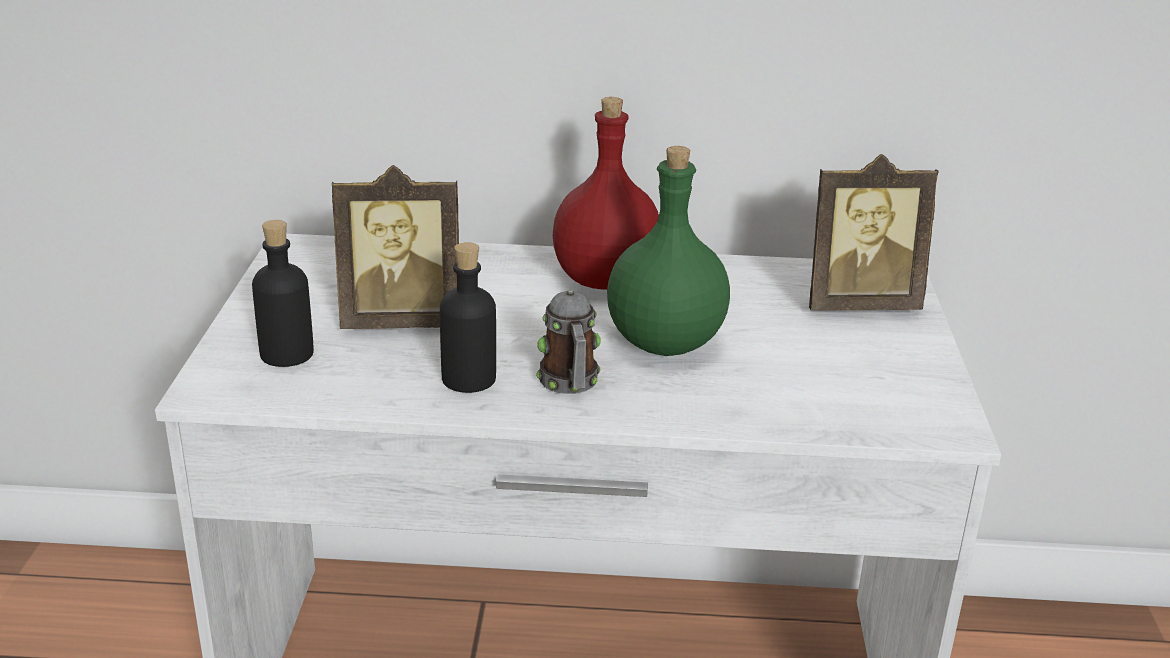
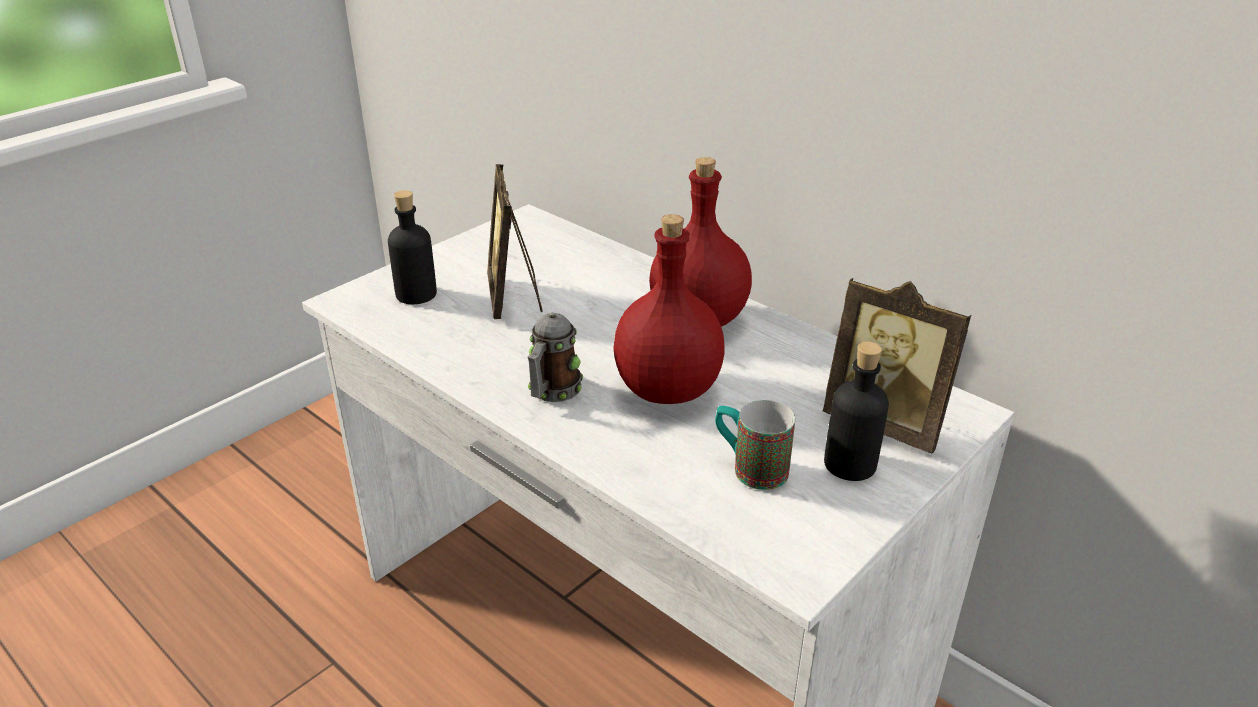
camera: 40 degrees right, 5 degrees up
(402, 321) = (514, 298): picture frame -> picture frame turned 45 degrees clockwise
(469, 379) = (494, 358): black bottle -> black bottle (850, 464)
(666, 344) = (667, 390): green bottle -> red bottle
(814, 373) = (749, 468): none -> mug

